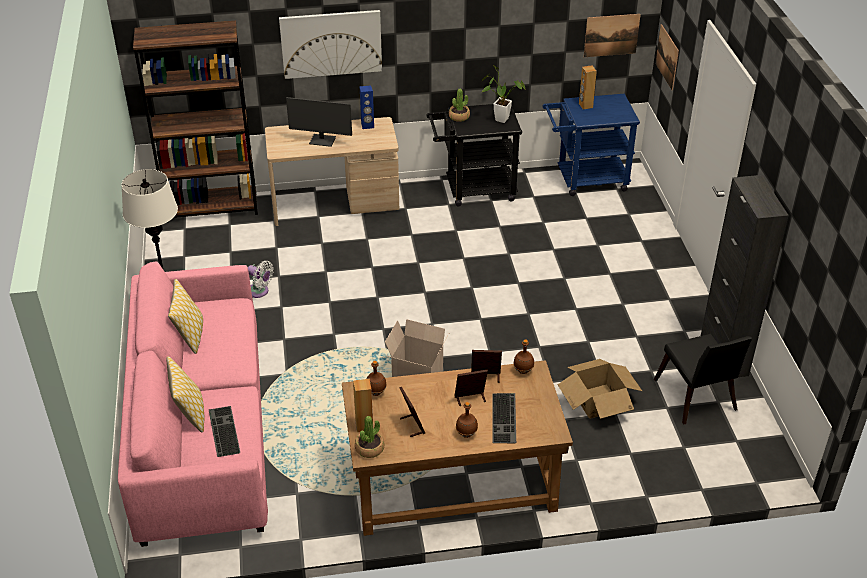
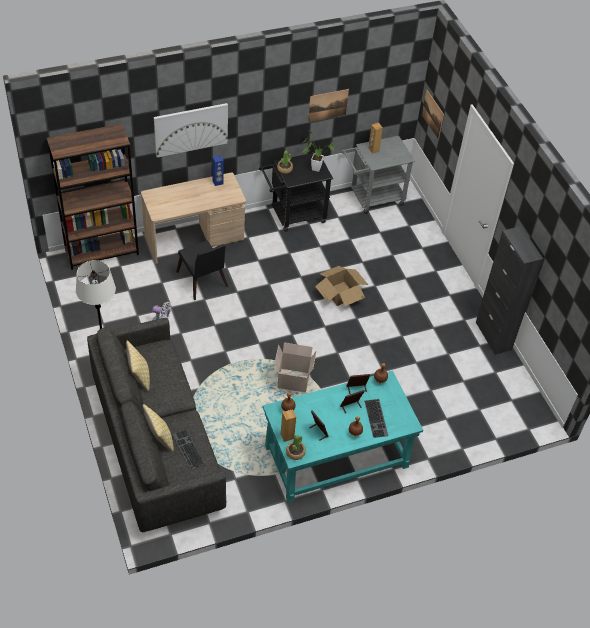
camera: 15 degrees left, 10 degrees up
(202, 433) = (156, 442): pink sofa -> grey sofa
(322, 141) = (188, 200): monitor -> none
(452, 483) = (336, 456): brown desk -> turquoise desk
(585, 180) = (372, 198): blue cart -> grey cart
(598, 401) = (418, 382): cardboard box -> cardboard box (340, 293)
(611, 35) = (390, 98): picture -> picture (328, 105)
(696, 399) = (481, 372): black chair -> black chair (203, 282)

